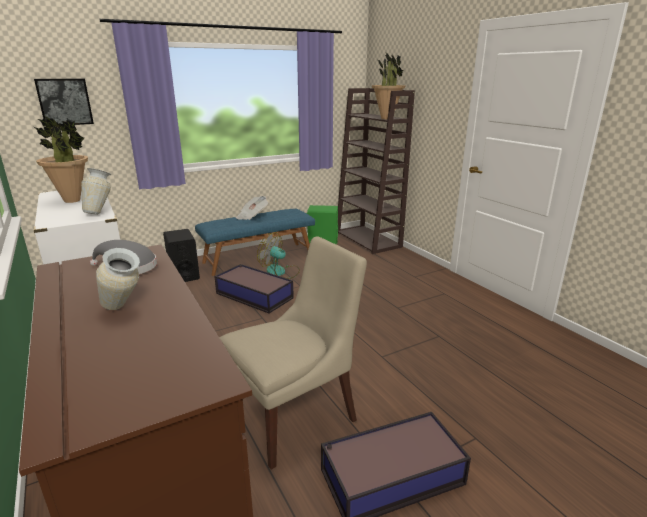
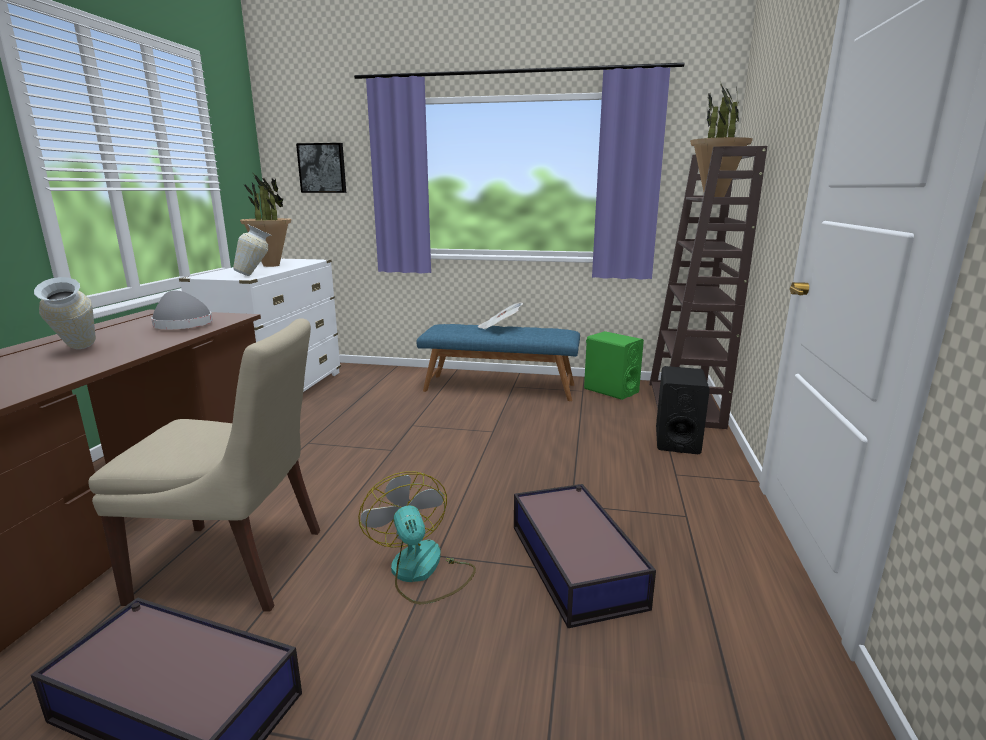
camera: 40 degrees right, 5 degrees down
(184, 274) = (400, 382): black speaker -> black speaker (677, 440)
(254, 295) = (426, 424): storage box -> storage box (575, 563)
(280, 272) = (497, 409): fan -> fan (421, 571)

